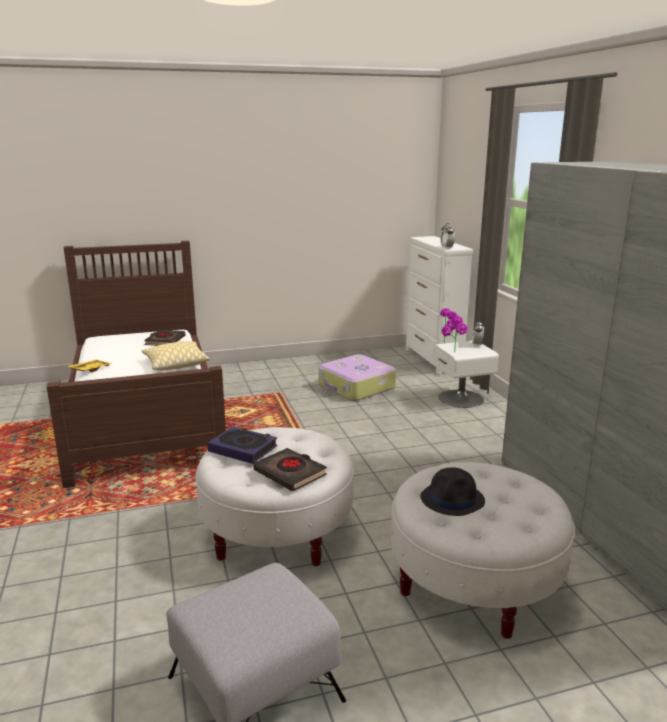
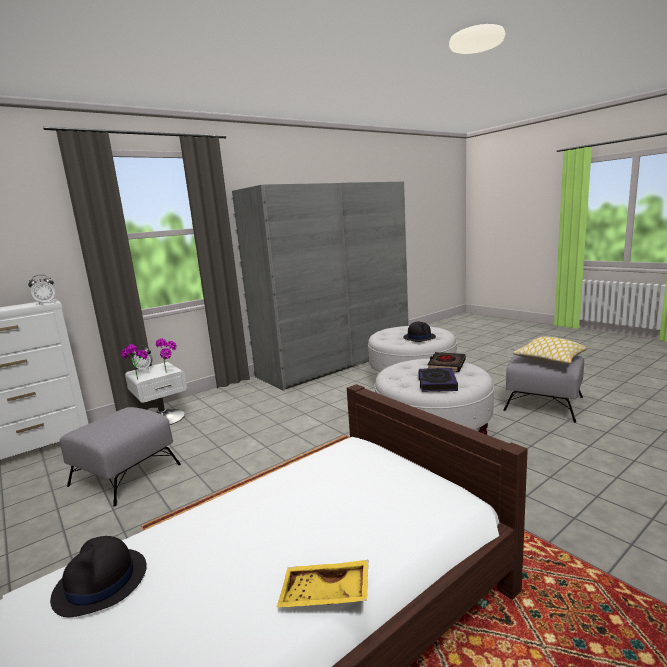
camera: 110 degrees left, 5 degrees down
(165, 341) = (101, 583): black book -> black hat
(176, 364) = (250, 502): pillow -> pillow (550, 359)
(356, 387) = (126, 474): suitcase -> grey ottoman

